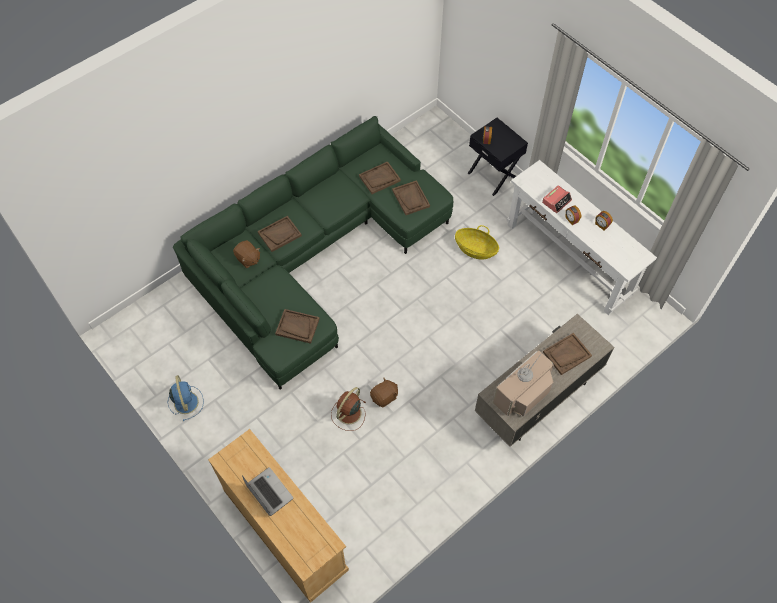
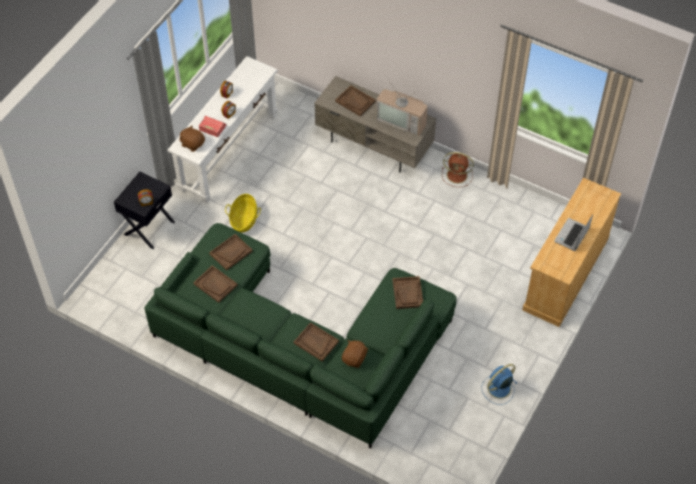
camera: 110 degrees left, 5 degrees down
(348, 414) = (449, 264): brown fan -> brown fan (458, 175)
(384, 397) = (422, 244): brown plush toy -> brown plush toy (192, 144)

